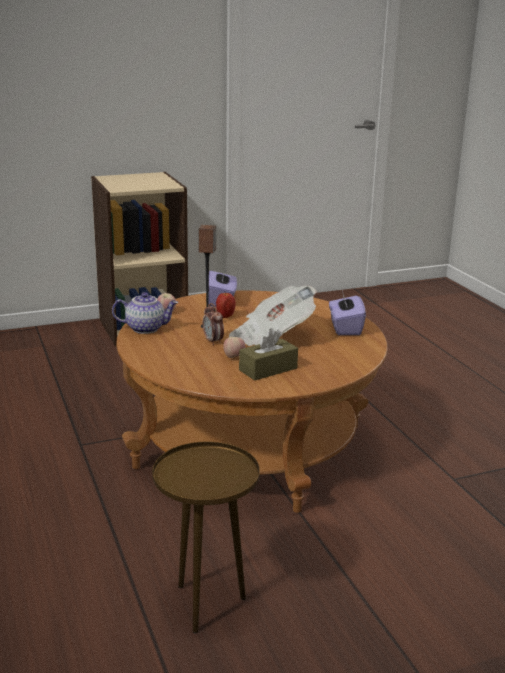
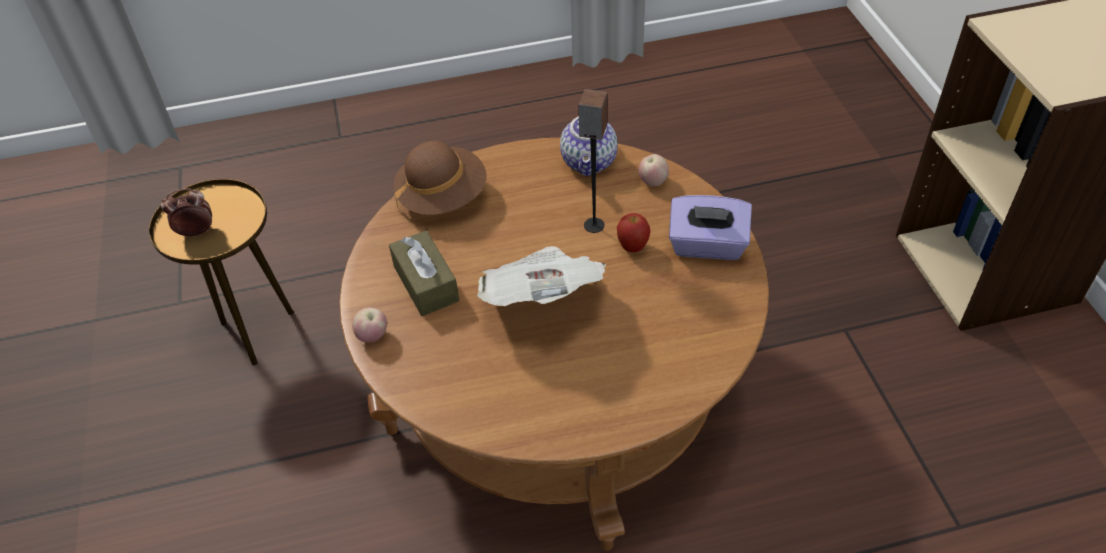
camera: 100 degrees right, 25 degrees up
(181, 370) = (442, 197): none -> brown hat
(213, 341) = (534, 230): alarm clock -> alarm clock (196, 232)
(234, 357) = (474, 249): apple -> apple (372, 336)
(345, 328) = (572, 403): purple tissue box -> none

